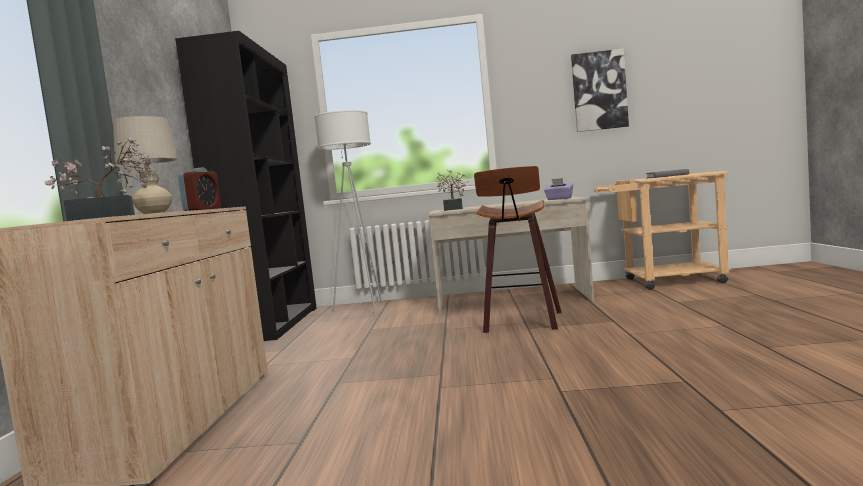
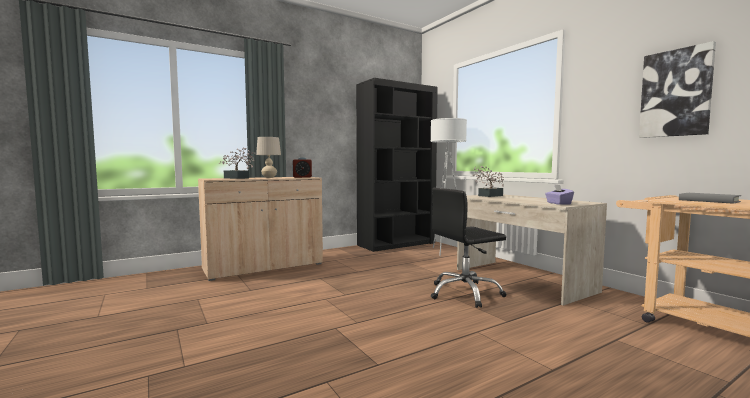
camera: 55 degrees right, 0 degrees up
(521, 323) = (465, 293): stool -> black office chair

